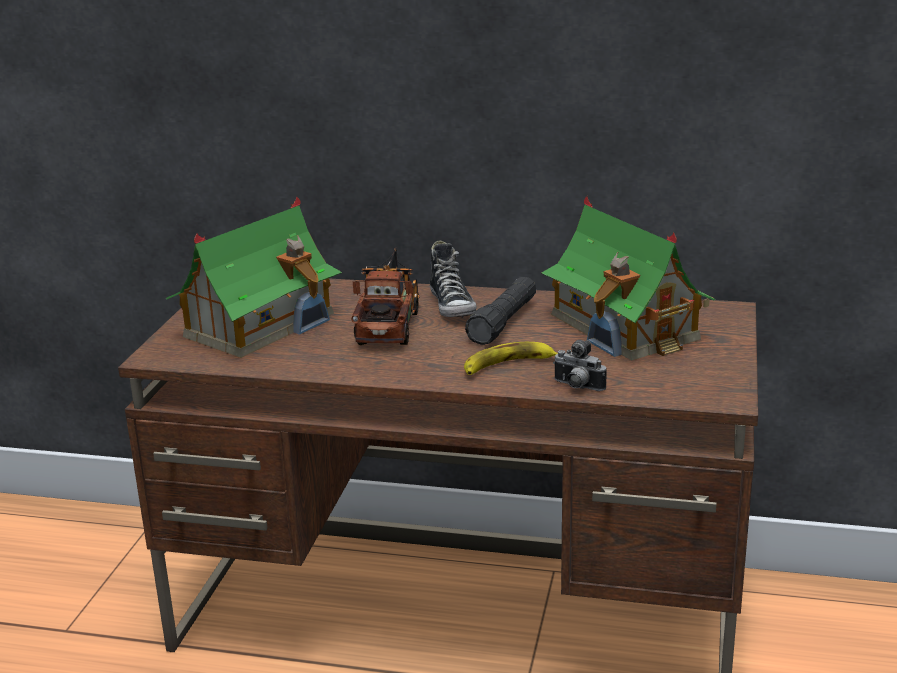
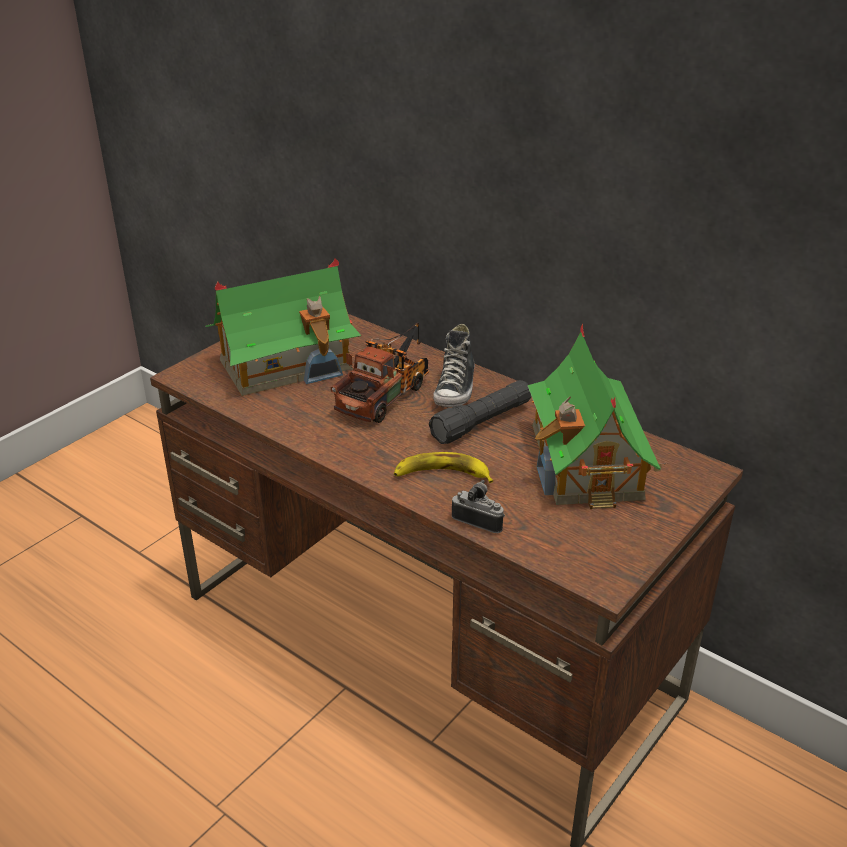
camera: 25 degrees right, 10 degrees up
(577, 387) = (479, 520): camera -> camera turned 150 degrees clockwise

